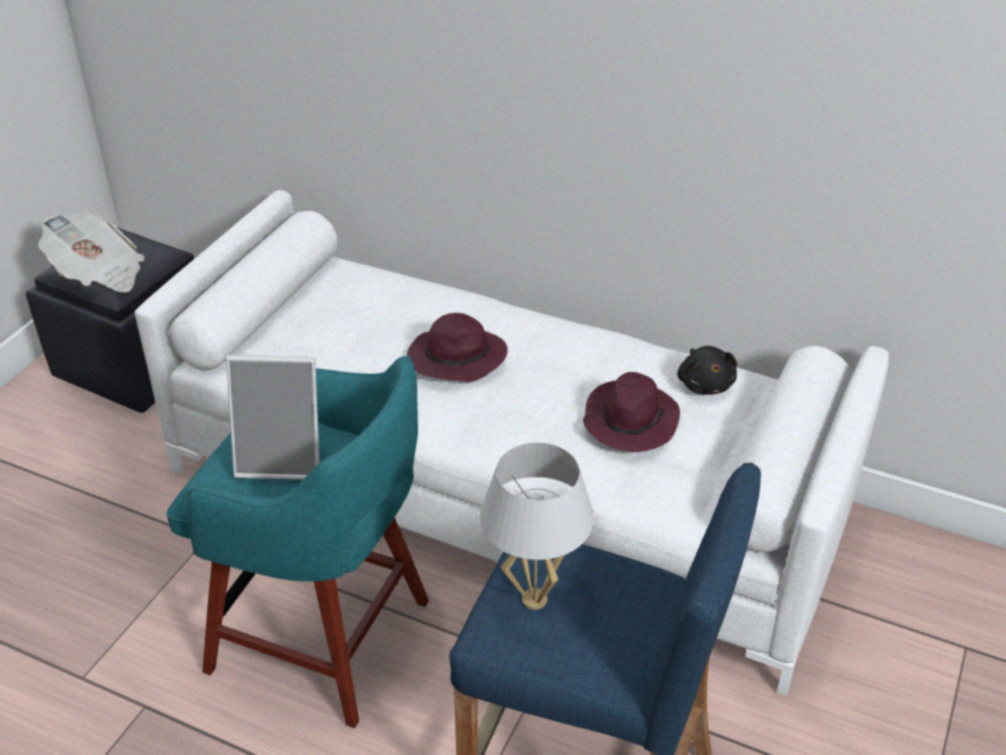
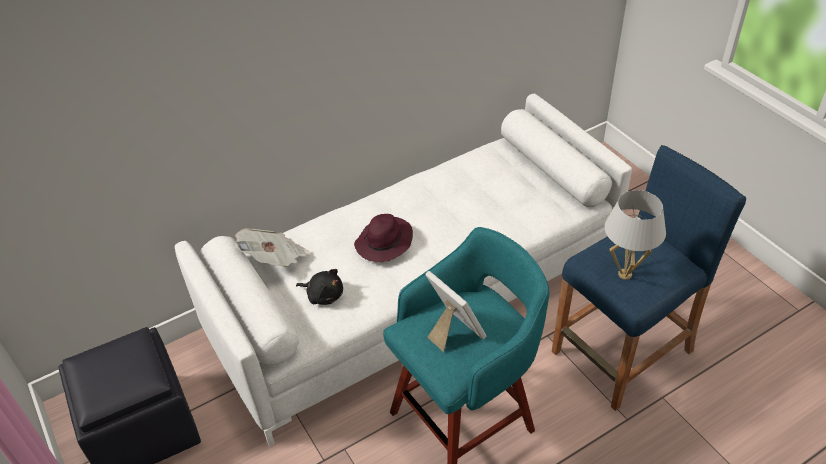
camera: 55 degrees left, 5 degrees up
(98, 274) = (123, 383): newspaper -> newspaper (275, 259)
(283, 458) = (453, 331): picture frame -> picture frame turned 75 degrees counterclockwise
(630, 420) = (487, 201): purple hat -> none
(705, 384) = (479, 165): black plush toy -> black plush toy (323, 295)

